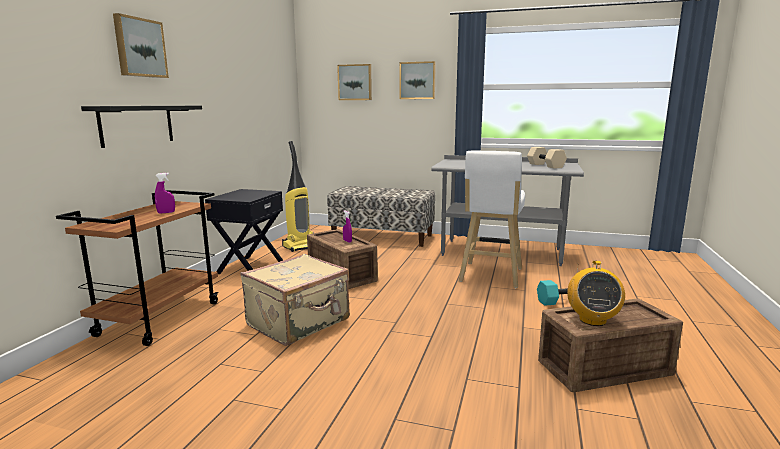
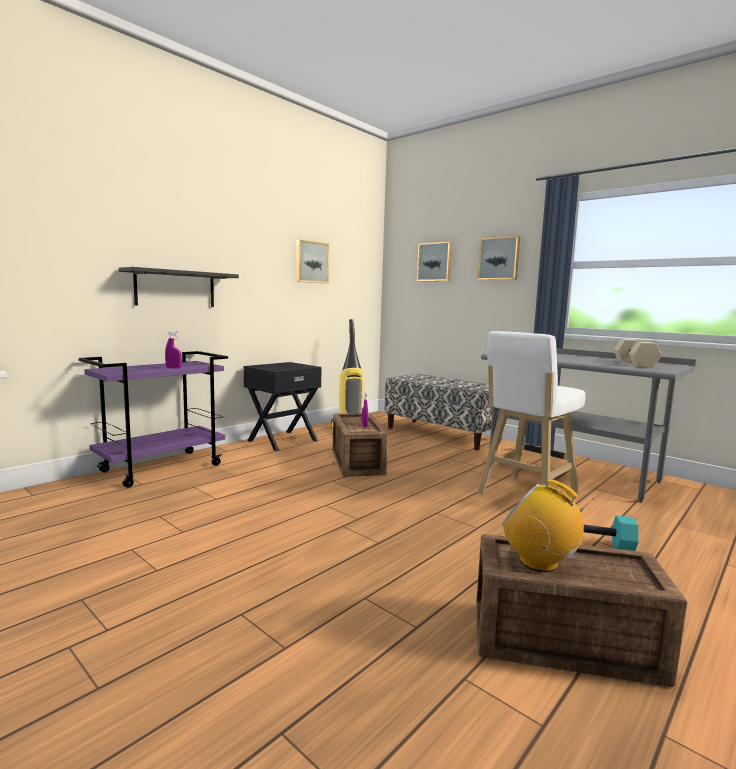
camera: 25 degrees right, 5 degrees down
(139, 48) = (187, 220): picture -> picture (311, 262)
(160, 318) = (162, 468): brown cart -> purple cart
(299, 323) = (265, 497): beige suitcase -> none
(592, 320) = (539, 562): radio -> radio turned 90 degrees clockwise

